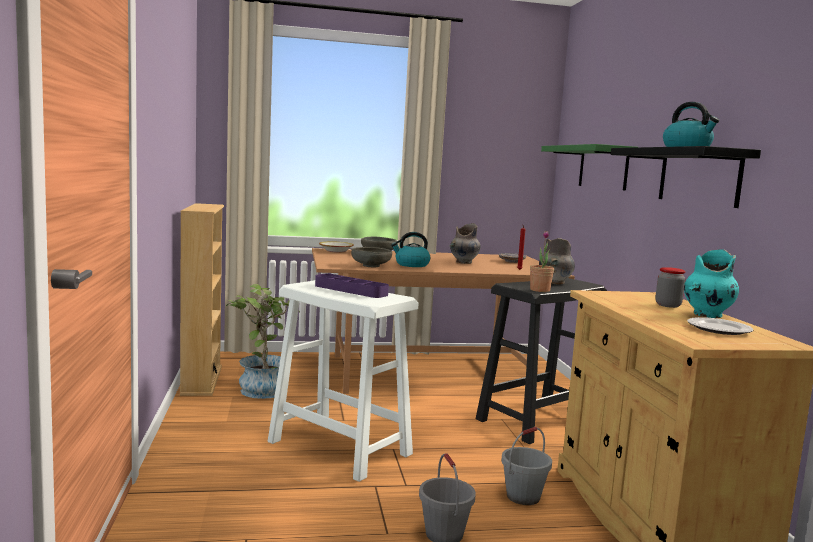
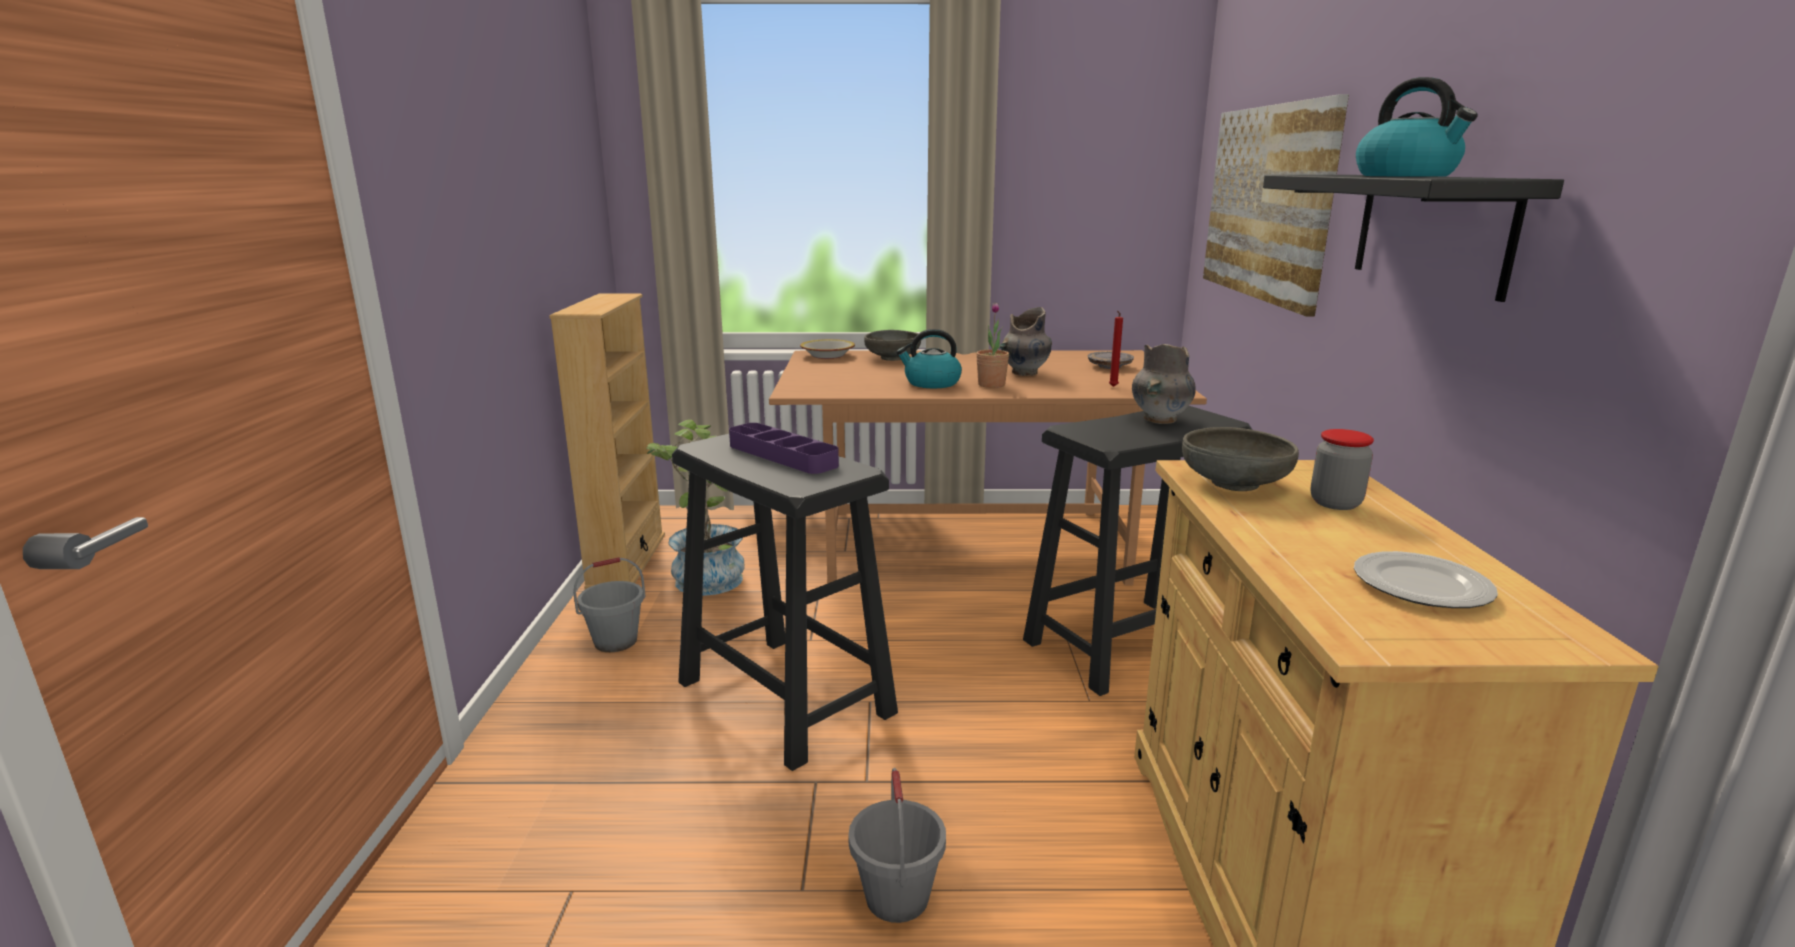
camera: 10 degrees right, 10 degrees up
(339, 447) = (784, 697): white stool -> black stool
(370, 266) = (861, 389): grey bowl -> grey bowl (1234, 483)
(523, 496) = (1058, 814): grey bucket -> grey bucket (616, 641)
(540, 290) = (1122, 442): potted plant -> potted plant (991, 385)
(603, 167) = (1266, 203): green shelf -> picture
(707, 315) = (1409, 535): turquoise vase -> none

